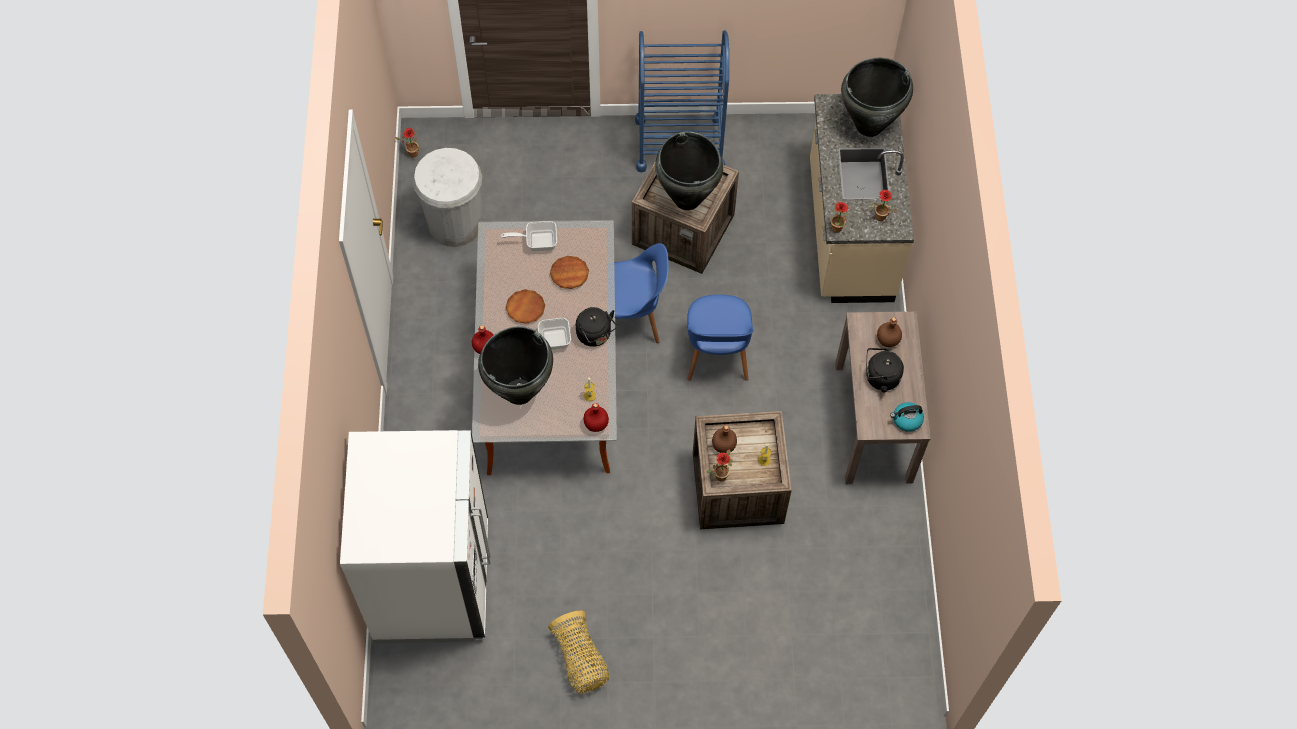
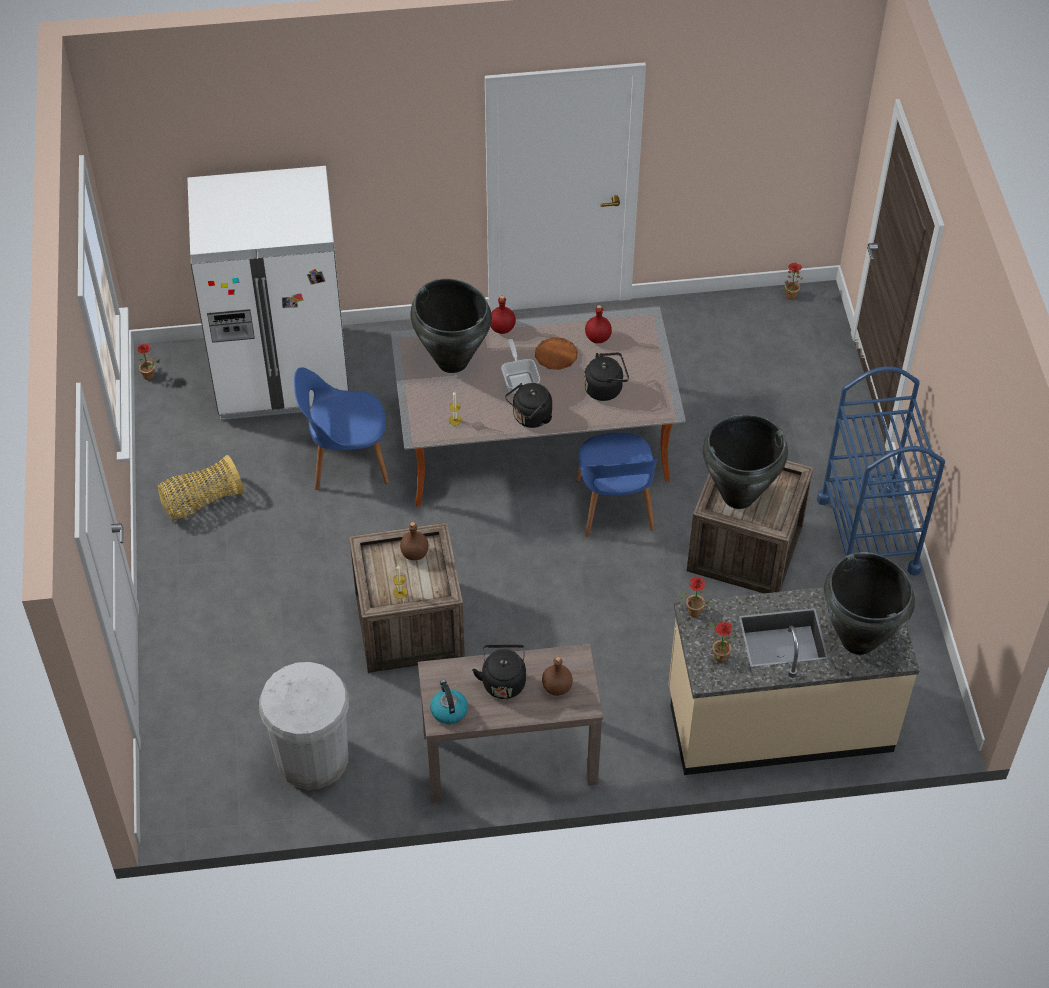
camera: 85 degrees right, 10 degrees down
(455, 223) = (707, 341): white trash can -> white trash can (312, 758)
(537, 241) = (642, 356): frying pan -> none
(569, 274) = (605, 388): brown plate -> black kettle
(596, 424) = (420, 428): red bottle -> red bottle (597, 338)
(716, 354) = (579, 593): blue chair -> blue chair (346, 460)
(721, 474) = (379, 553): potted plant -> potted plant (151, 376)

